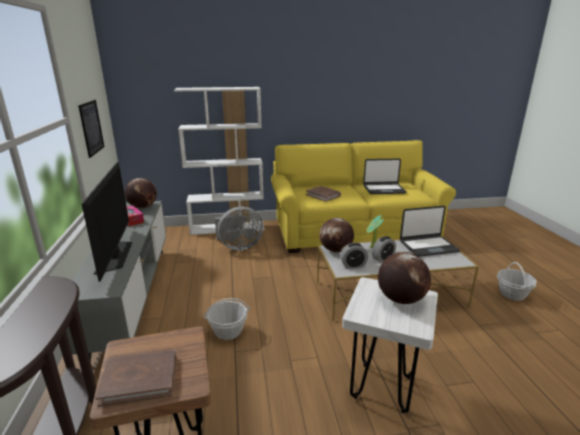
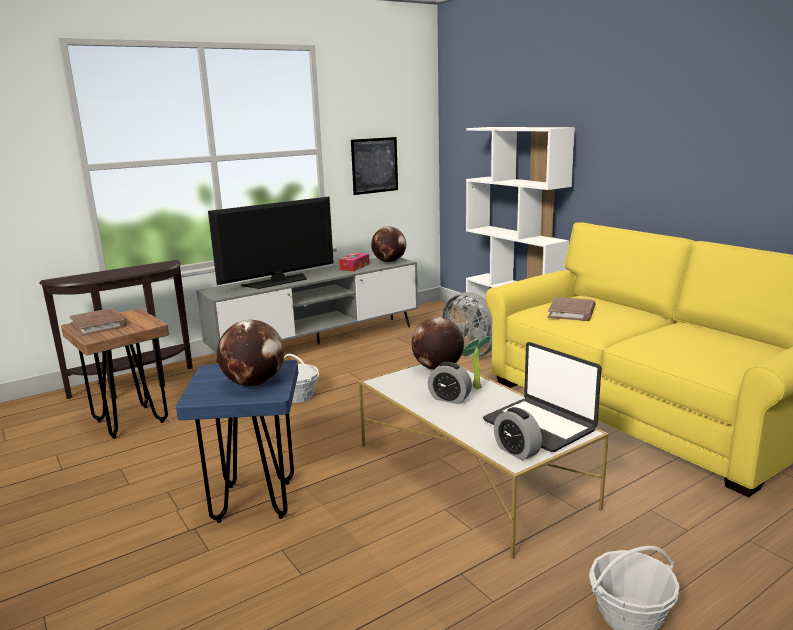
camera: 65 degrees right, 5 degrees down
(353, 265) = (405, 384): alarm clock -> alarm clock (516, 451)
(382, 387) = (254, 501): white stool -> blue stool
(384, 189) = (686, 340): laptop -> none

